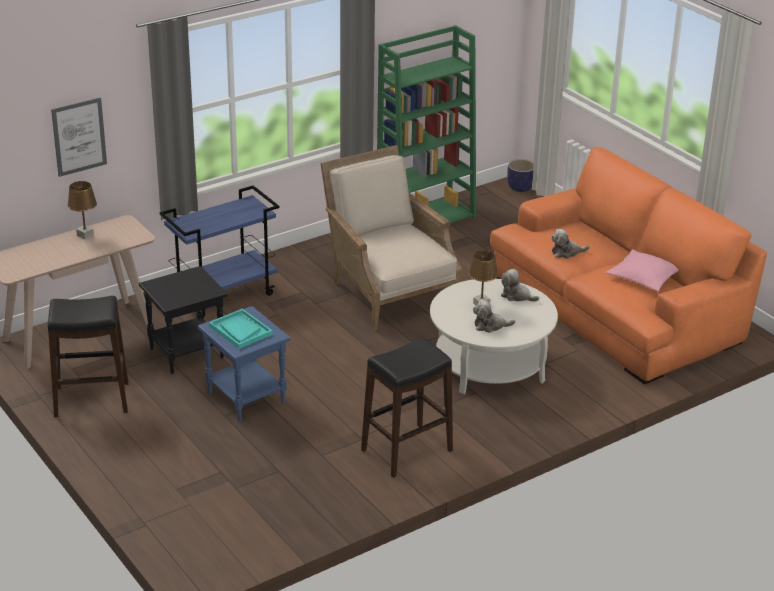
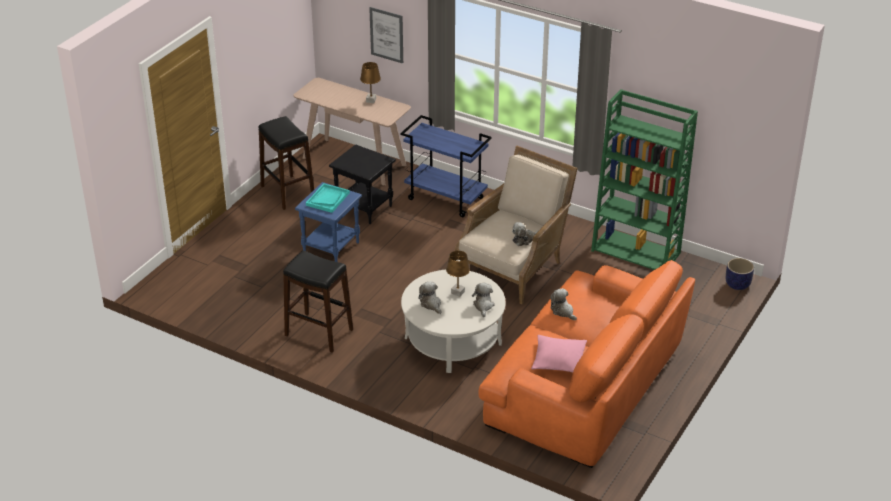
camera: 65 degrees right, 5 degrees up
(420, 240) = (524, 239): none -> plush toy

